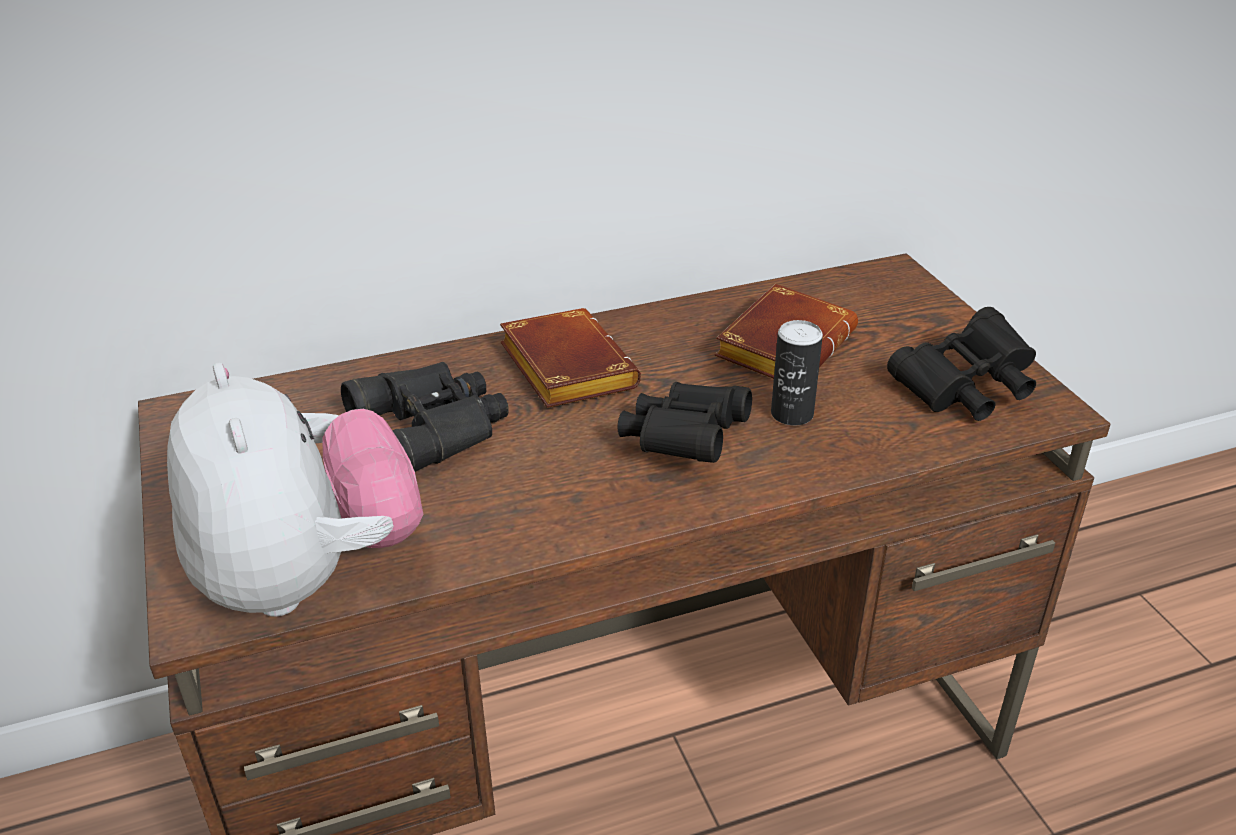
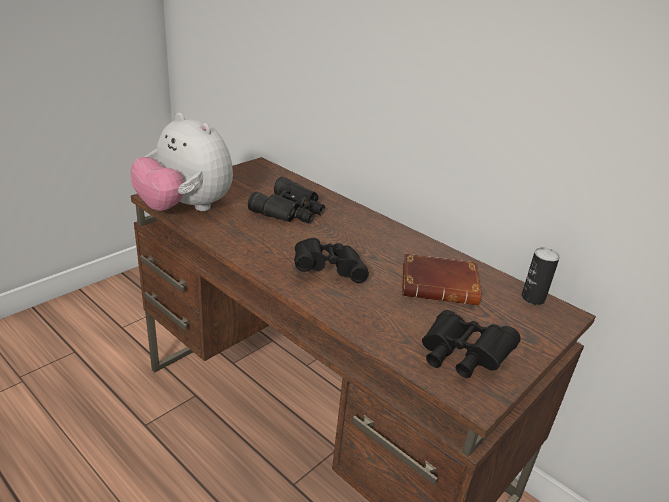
camera: 60 degrees right, 5 degrees down
(308, 576) = (185, 208): plush toy -> plush toy turned 90 degrees clockwise
(562, 368) = (358, 229): brown book -> none
(792, 414) = (379, 298): can -> can (533, 298)

